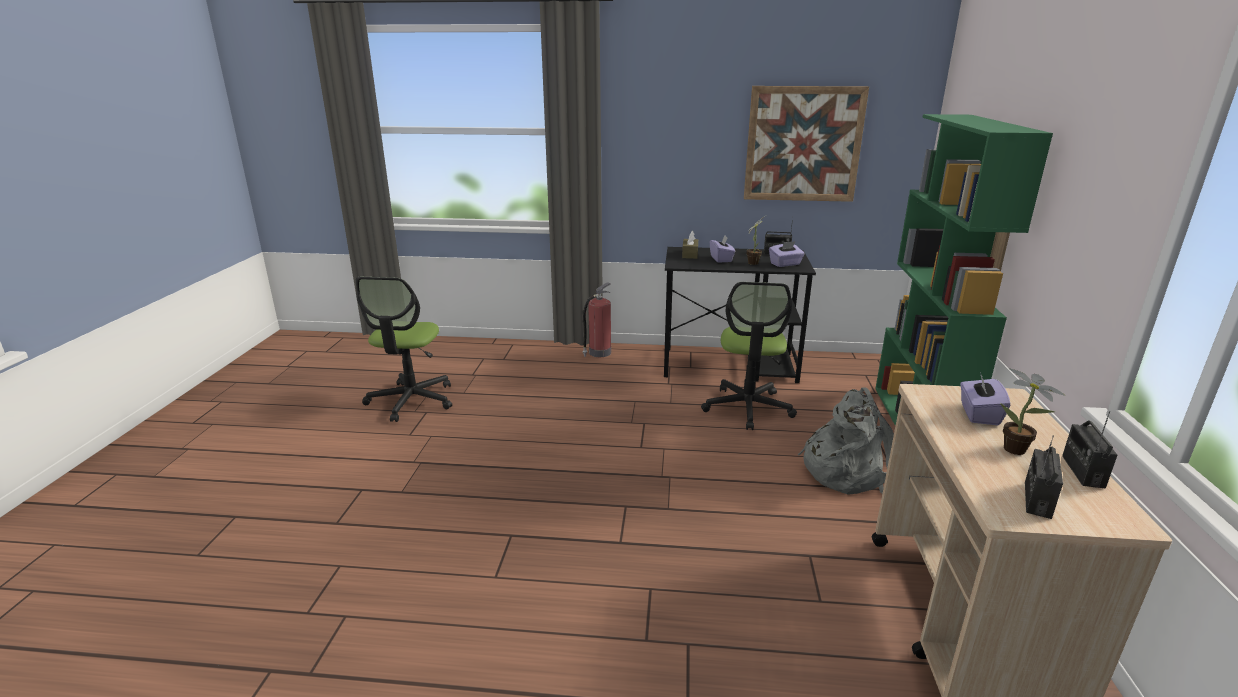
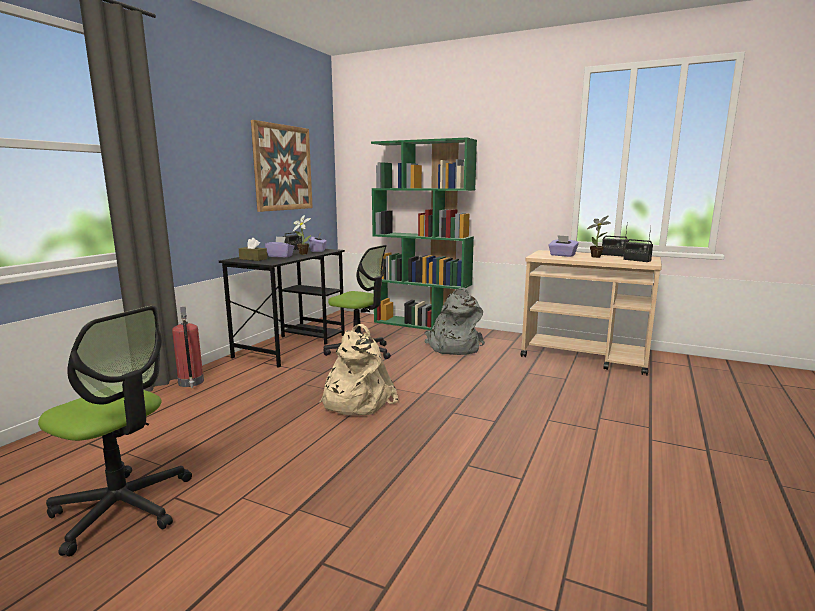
camera: 70 degrees left, 10 degrees down
(614, 439) = (355, 401): none -> beige backpack

